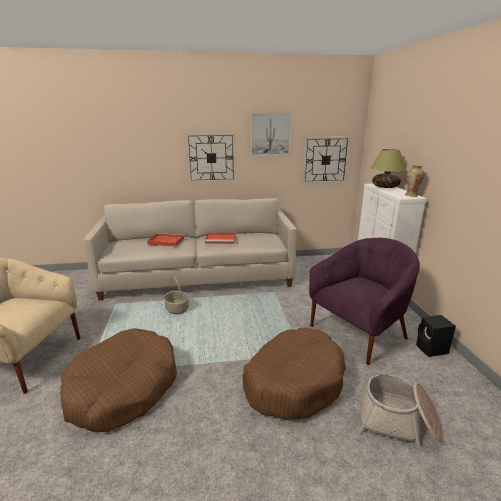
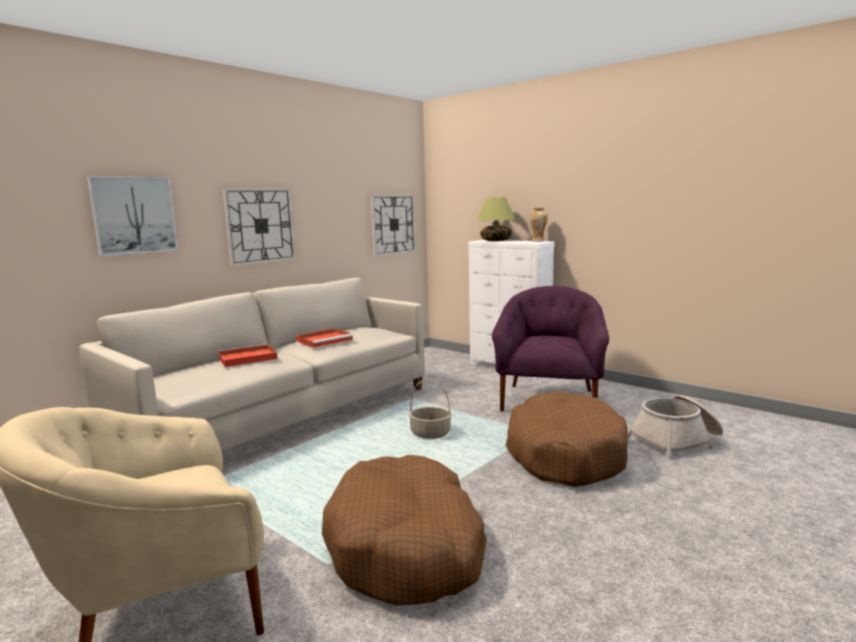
camera: 40 degrees left, 10 degrees down
(177, 309) = (320, 453): basket -> basket (431, 433)
(270, 134) = (332, 191): picture -> picture (134, 215)
(432, 350) = (618, 391): black speaker -> none

